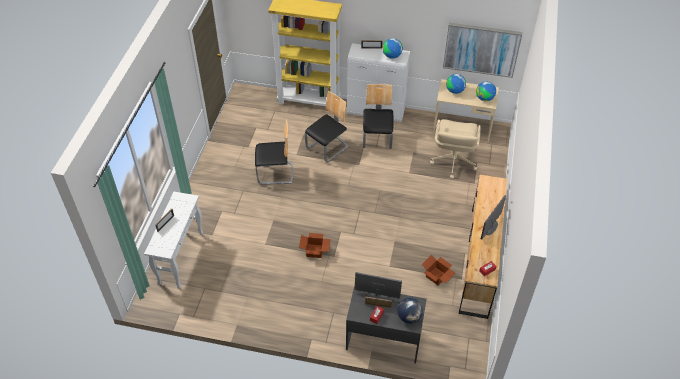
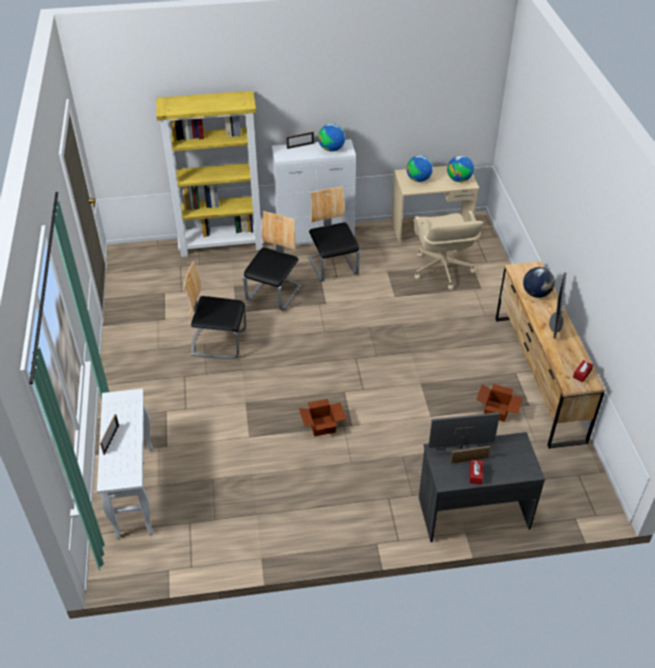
camera: 20 degrees left, 5 degrees down
(275, 173) = (218, 342): chair -> chair turned 150 degrees counterclockwise
(409, 317) = (518, 462): globe -> globe (536, 293)
(481, 49) = (443, 115): picture -> none

